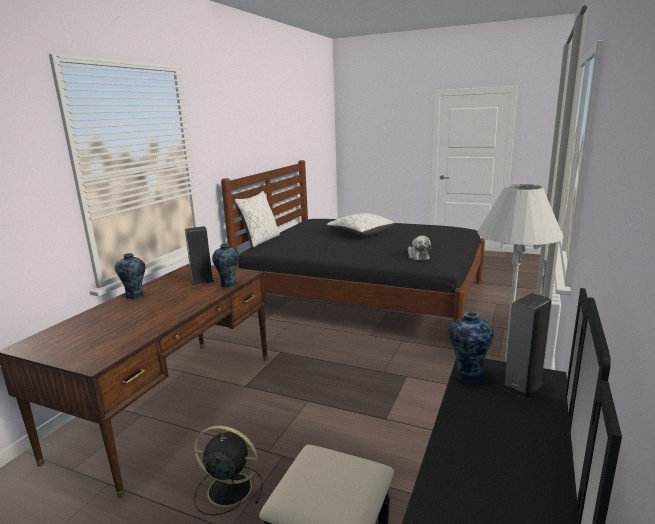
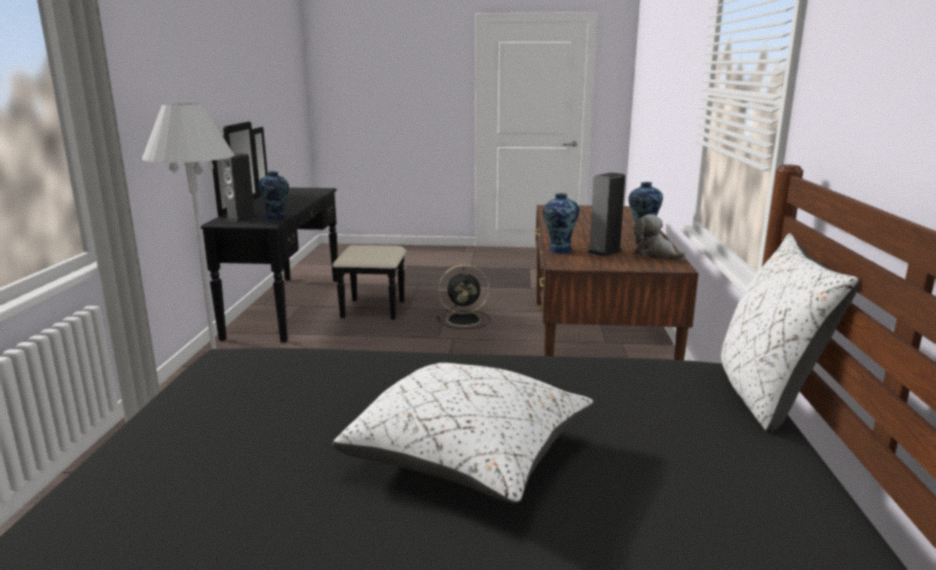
camera: 160 degrees right, 0 degrees up
(417, 256) = (276, 360): plush toy -> plush toy (655, 255)

